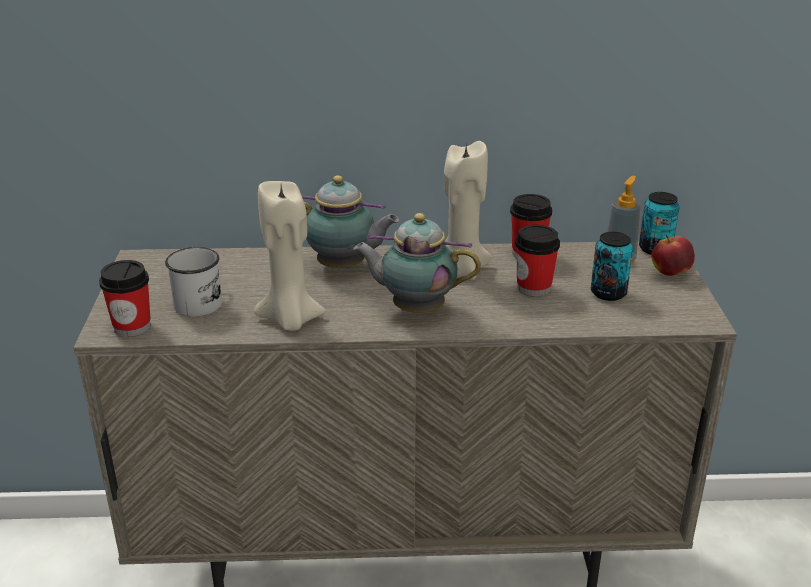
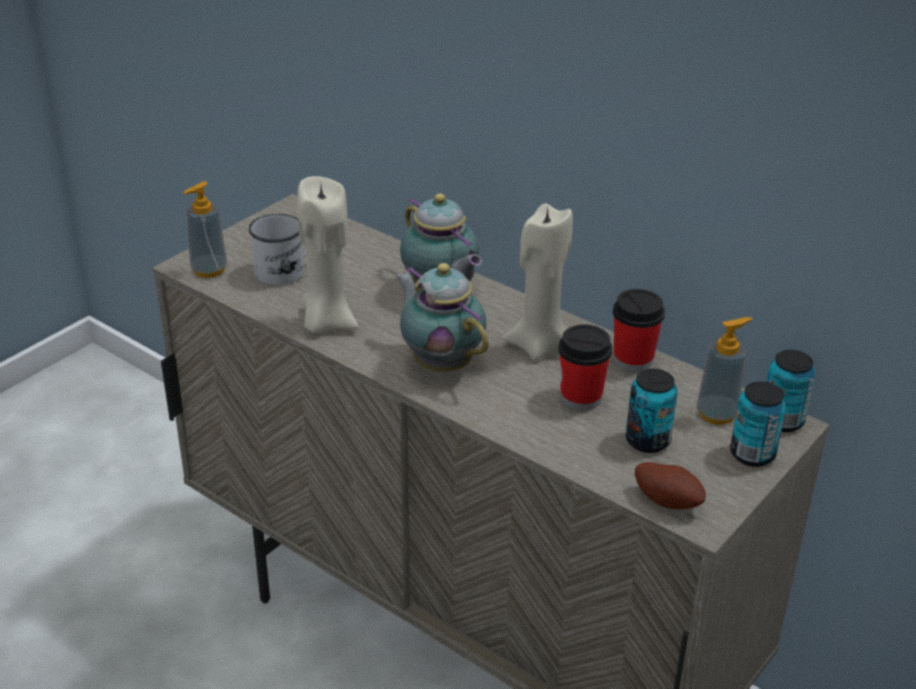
camera: 40 degrees right, 5 degrees up
(132, 327) = (209, 270): cup -> soap dispenser
(670, 273) = (752, 454): apple -> can
(671, 319) = (668, 500): none -> potato

